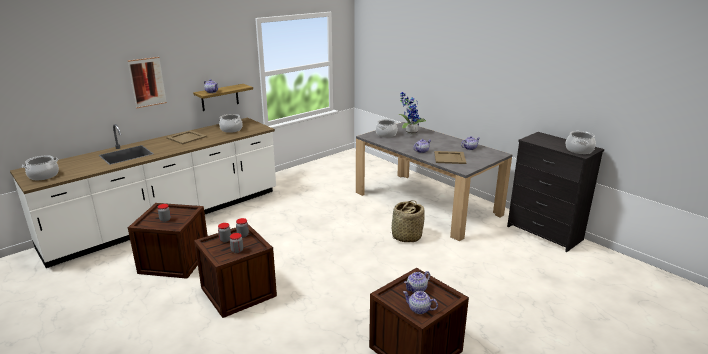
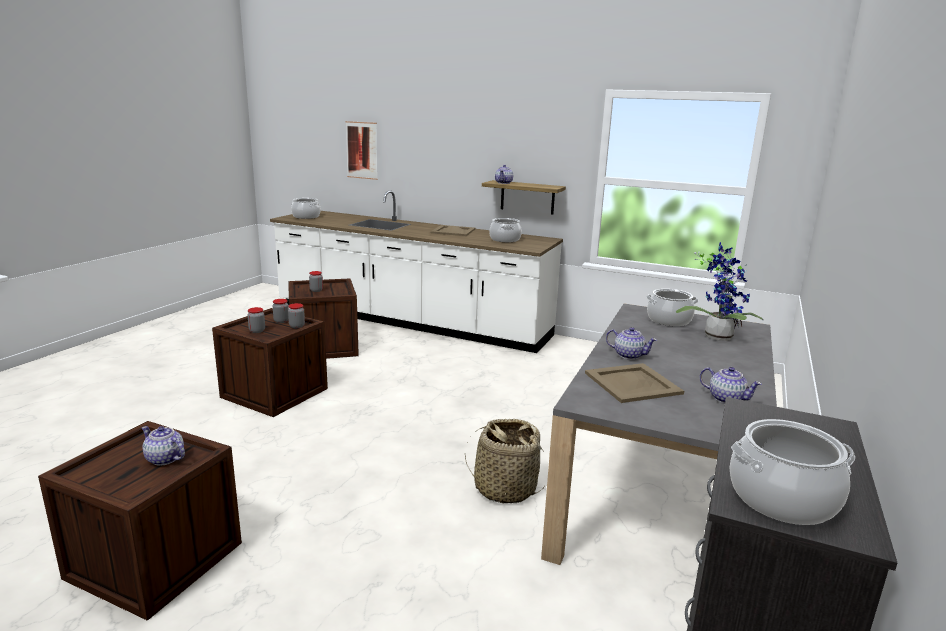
camera: 65 degrees right, 5 degrees down
(147, 82) = (441, 153): picture -> picture (362, 150)
(419, 309) = (102, 469): teapot -> none

